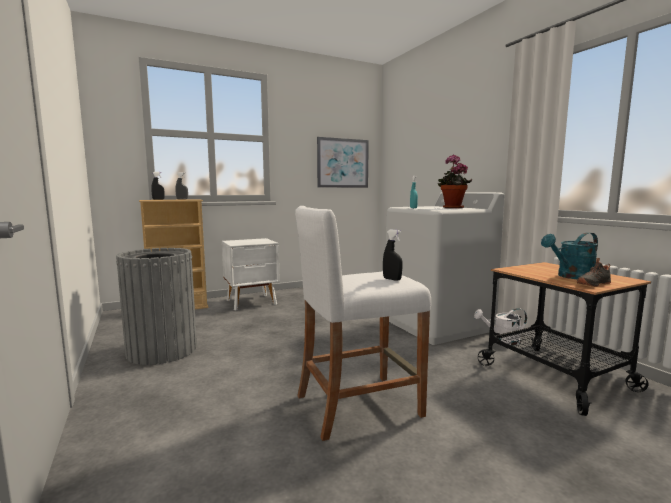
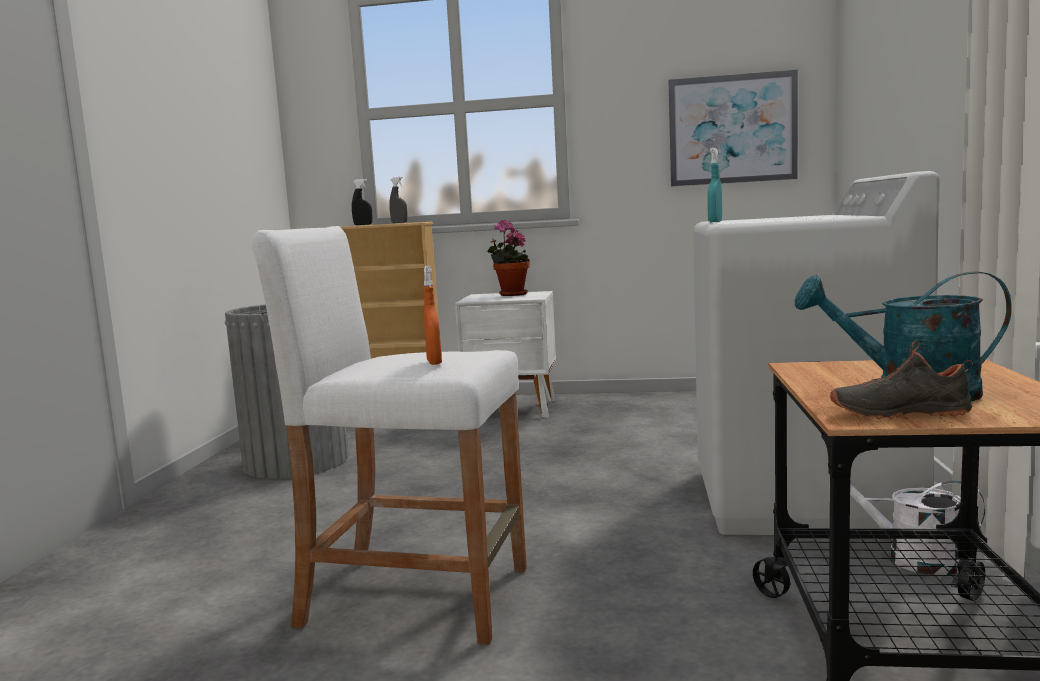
camera: 35 degrees right, 0 degrees up
(392, 279) = (434, 362): black spray bottle -> orange spray bottle
(452, 208) = (802, 218): potted plant -> potted plant (510, 295)

